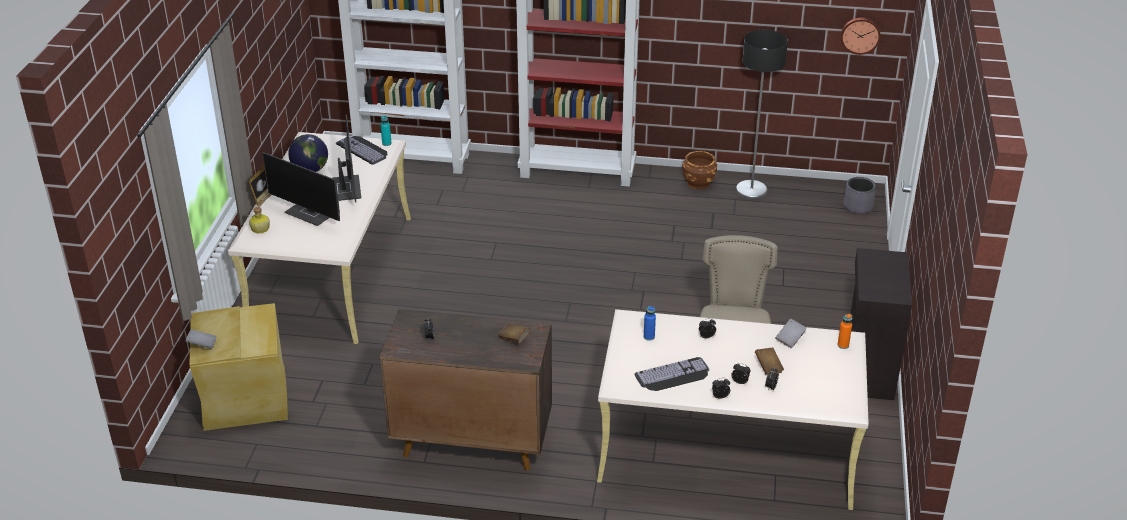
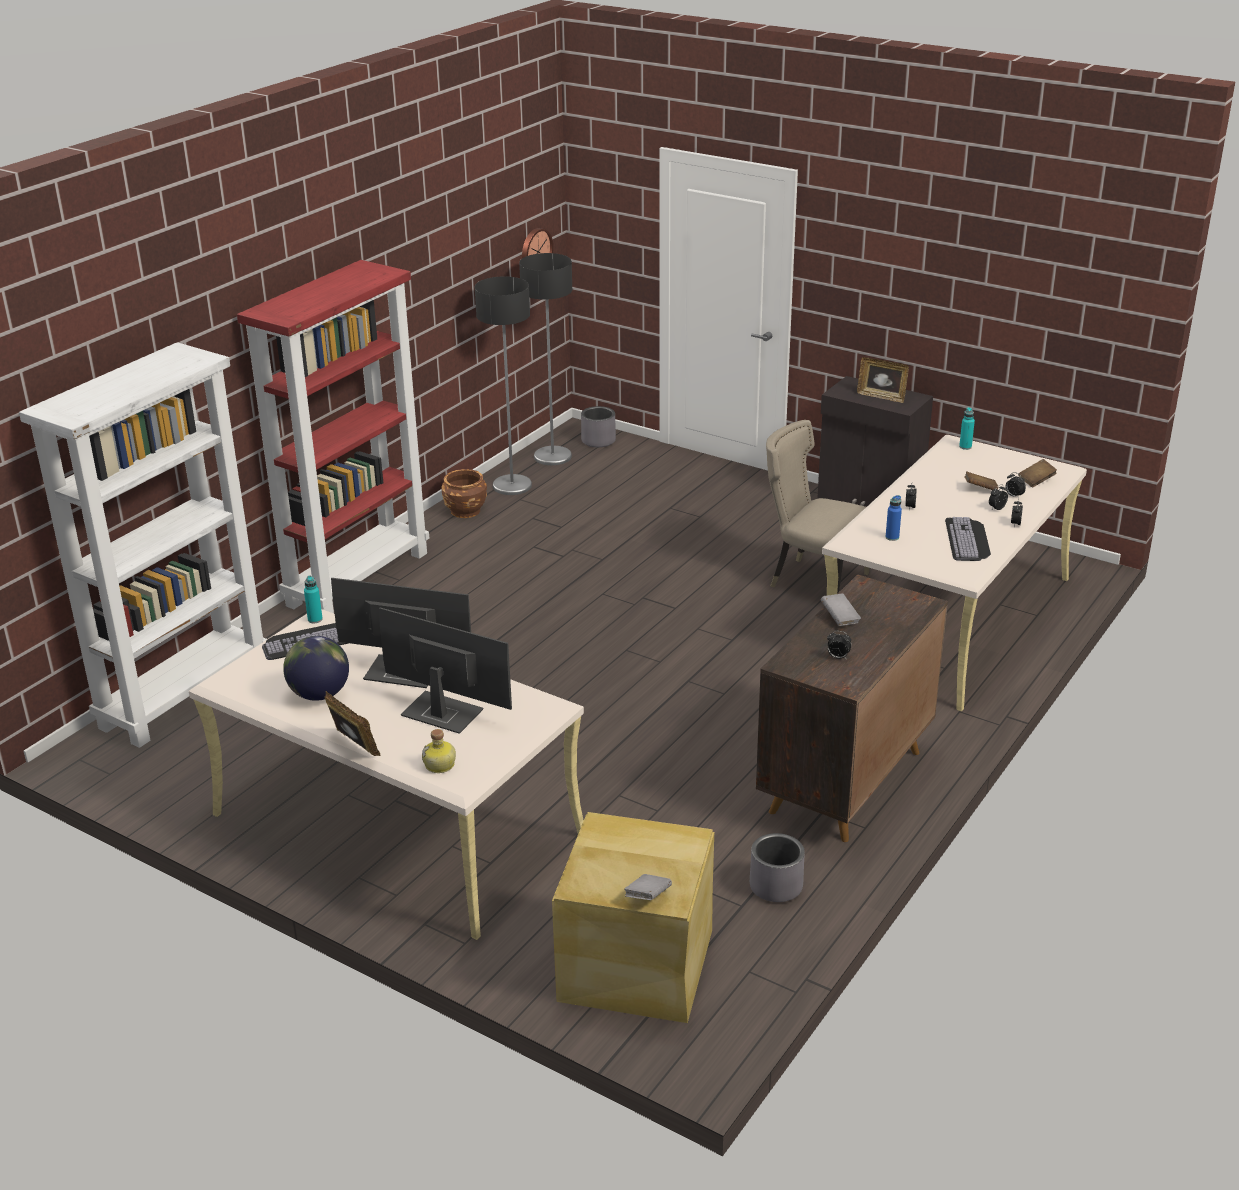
camera: 65 degrees left, 5 degrees down
(311, 214) = (440, 713): monitor -> monitor turned 120 degrees counterclockwise
(342, 435) = (775, 886): none -> grey planter
(514, 339) = (875, 602): brown book -> brown book (1036, 480)
(790, 339) = (940, 468): grey book -> grey book (840, 618)
(812, 194) = (553, 456): none -> floor lamp
(843, 345) = (965, 447): orange bottle -> turquoise bottle
(882, 278) = (881, 396): none -> picture frame

